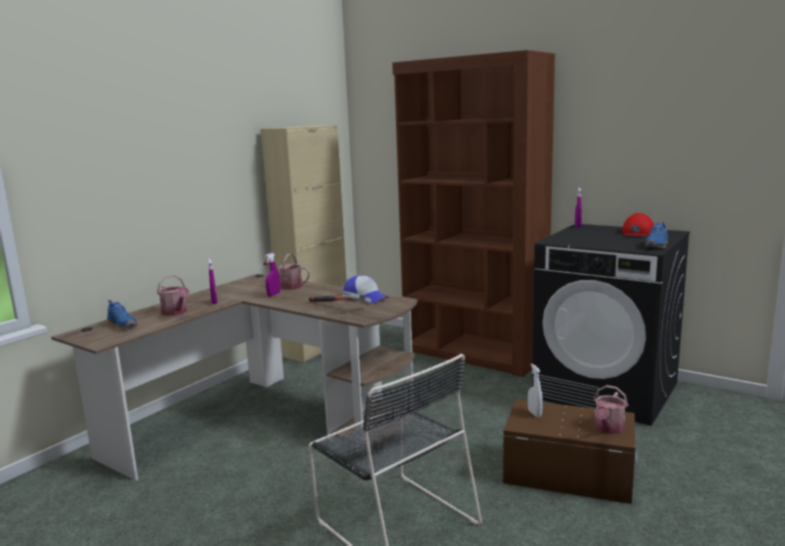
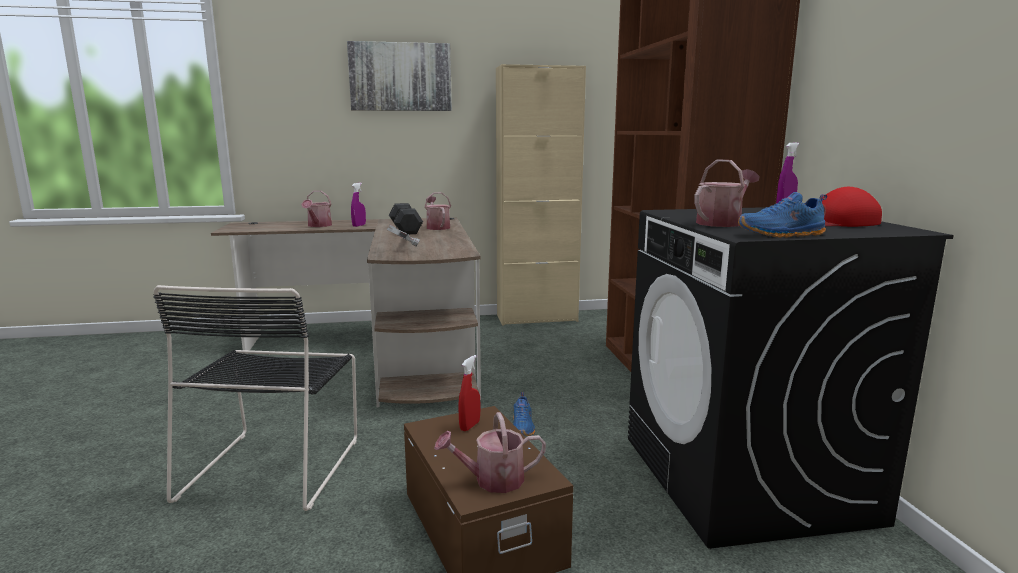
camera: 45 degrees right, 0 degrees up
(123, 325) = (272, 225): blue shoe -> blue shoe (523, 427)
(186, 143) = (400, 77): none -> picture
(273, 295) = (405, 229): purple spray bottle -> grey dumbbell
(365, 297) = (448, 245): cap -> none
(534, 413) = (469, 426): white spray bottle -> red spray bottle
(608, 243) = (722, 223): none -> watering can

